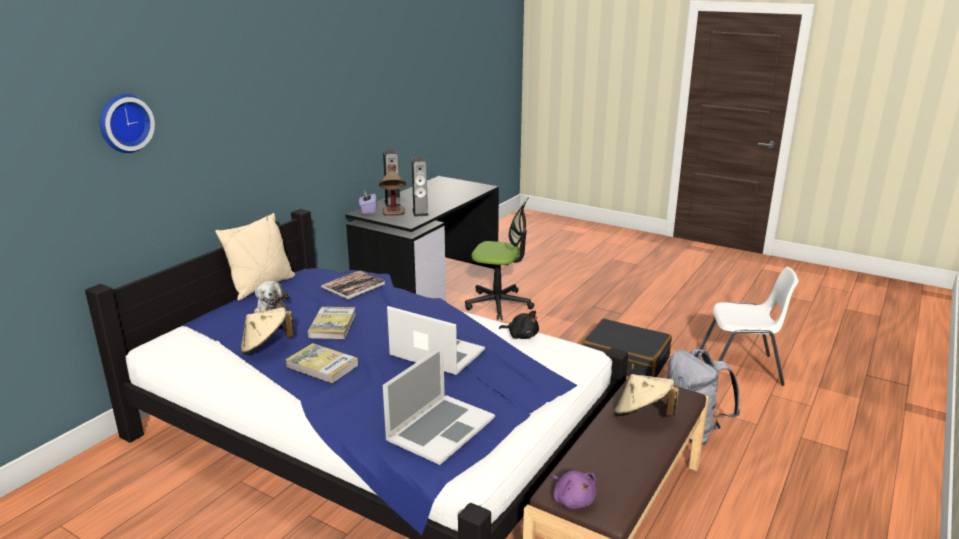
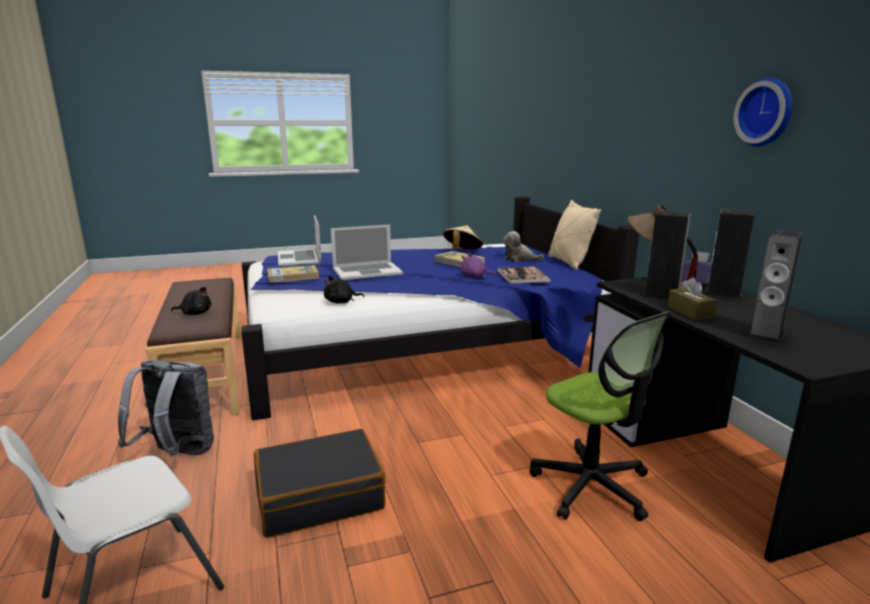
camera: 130 degrees right, 5 degrees down
(124, 123) = (562, 100): wall clock -> wall clock (767, 112)
(322, 366) = (411, 254): book -> book (293, 276)
(443, 205) = (690, 312): none -> brown tissue box
(456, 193) = (766, 335): none -> speaker
(499, 304) = (591, 486): office chair -> office chair turned 90 degrees counterclockwise
(572, 500) = (208, 281): purple plush toy -> purple plush toy (475, 277)
(642, 415) = (195, 313): beige hat -> black plush toy

